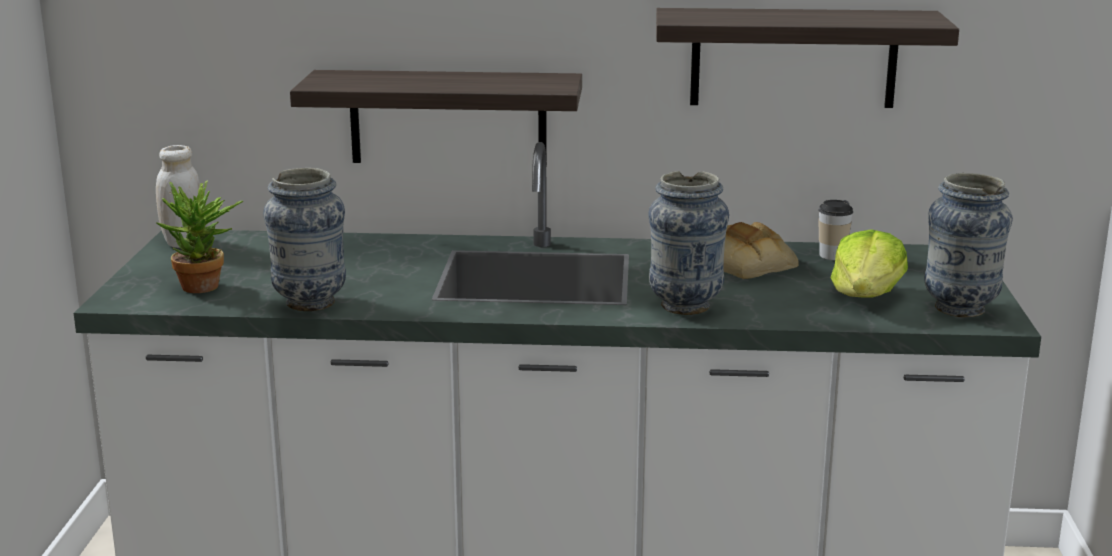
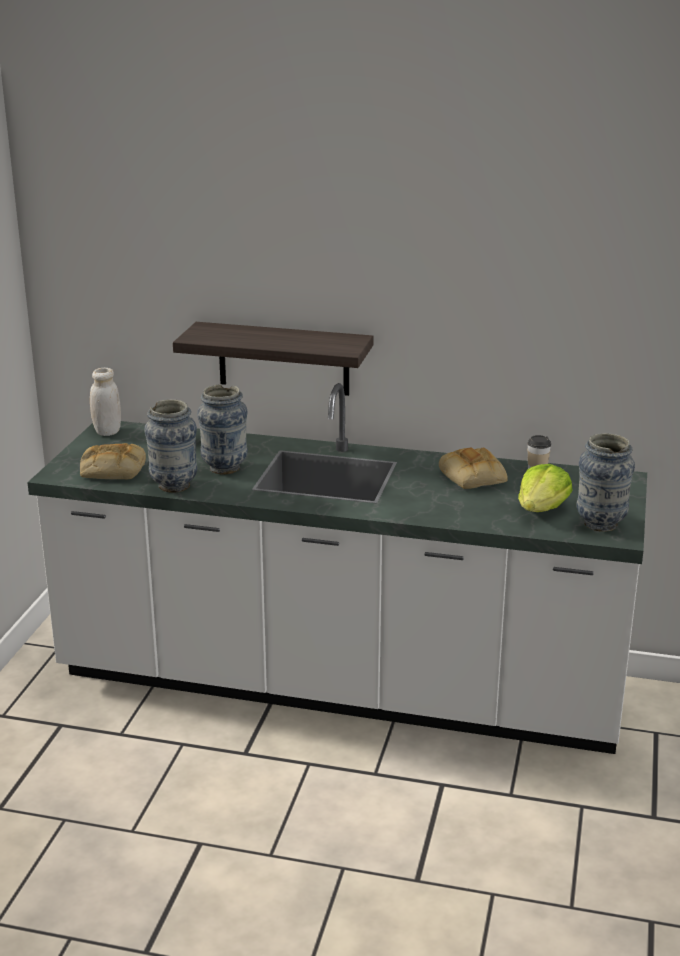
camera: 10 degrees right, 5 degrees up
(205, 288) = (112, 470): potted plant -> bread
(685, 306) = (415, 507): vase -> vase (224, 468)
(793, 58) = (518, 334): shelf -> none

